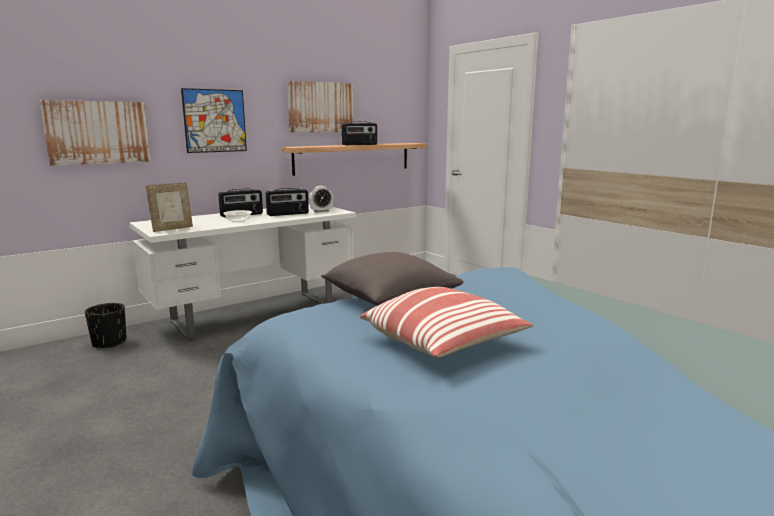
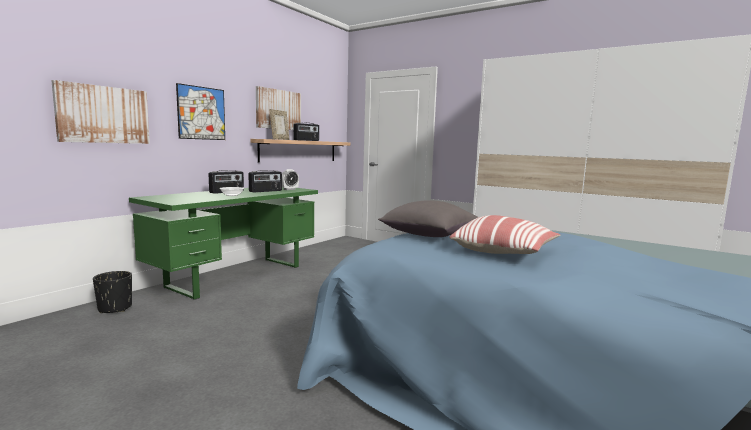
camera: 20 degrees left, 5 degrees down
(172, 229) = (182, 200): picture frame -> picture frame (280, 139)
(254, 314) = (237, 276): white desk -> green desk

